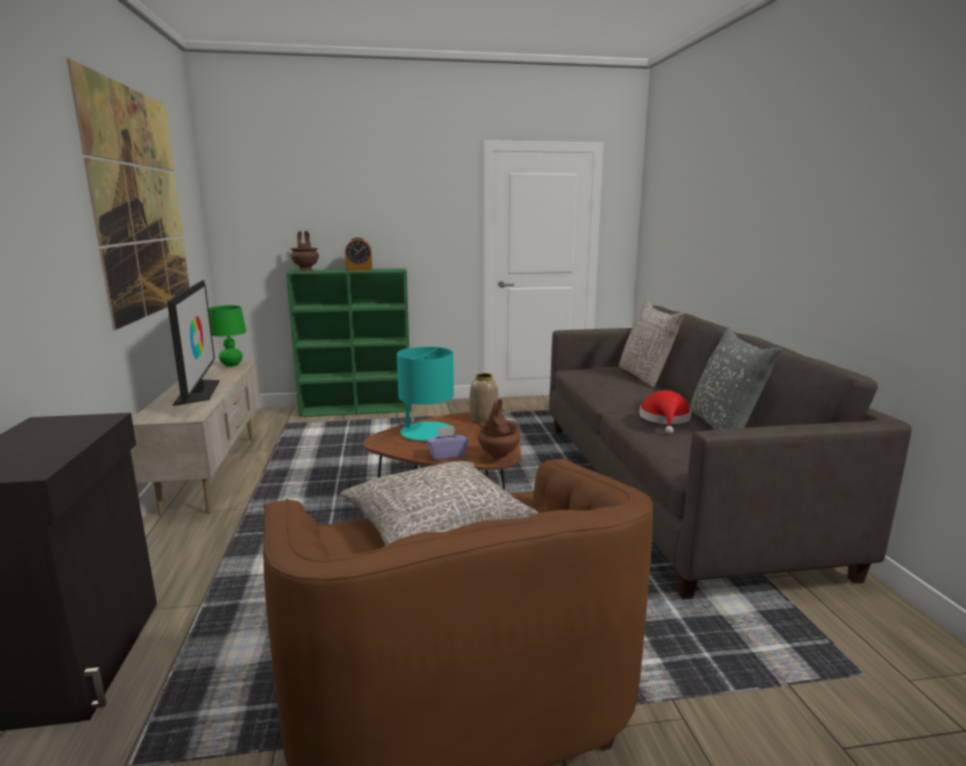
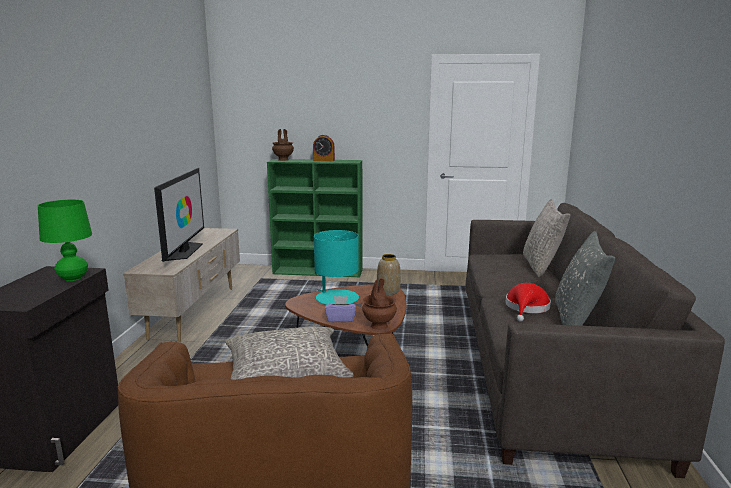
camera: 15 degrees right, 0 degrees up
(141, 203) = (153, 113): picture -> none
(231, 365) = (218, 231): green table lamp -> green table lamp (73, 278)

